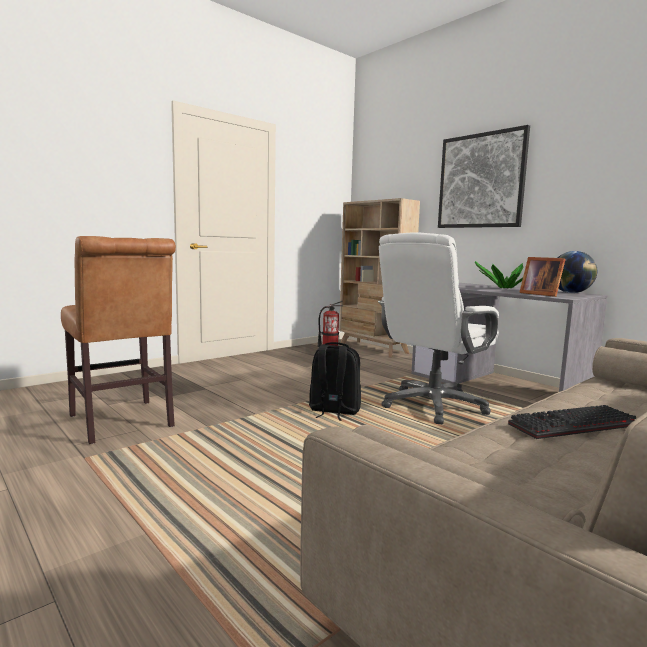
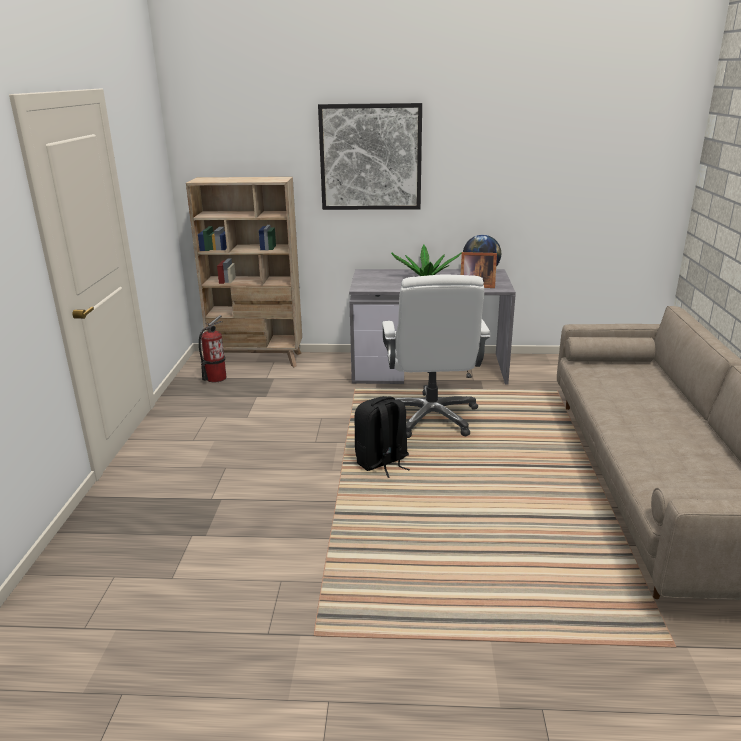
camera: 45 degrees left, 15 degrees up
(122, 423) = (248, 585): brown chair -> none
(573, 426) = (642, 422): keyboard -> none

